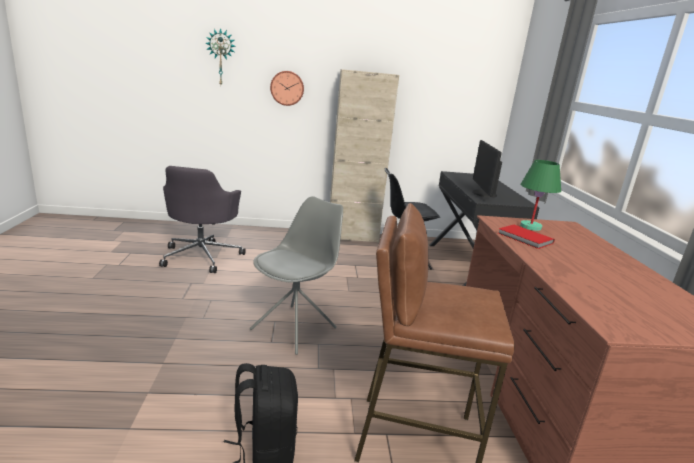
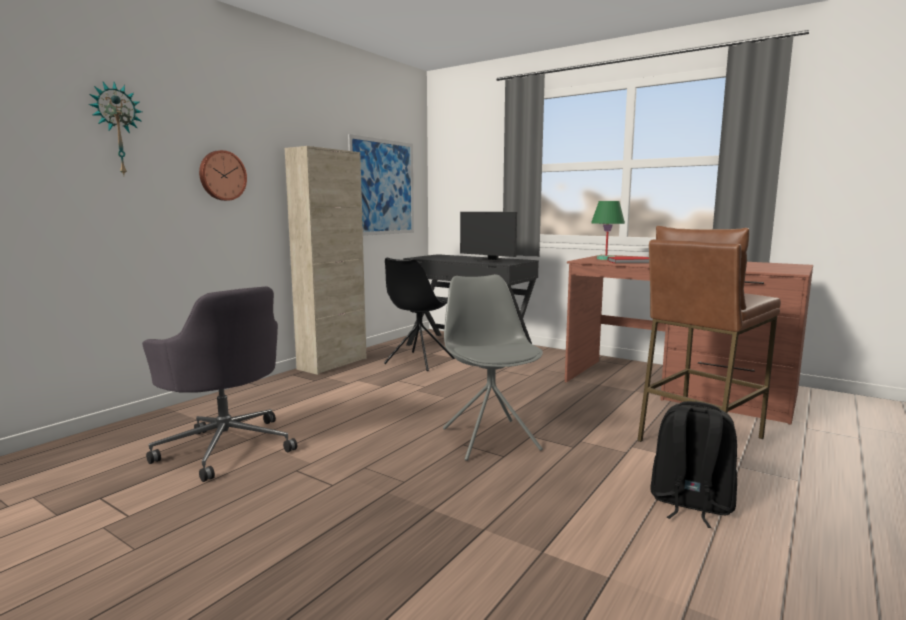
camera: 50 degrees left, 10 degrees down
(445, 105) = (383, 187): none -> picture

